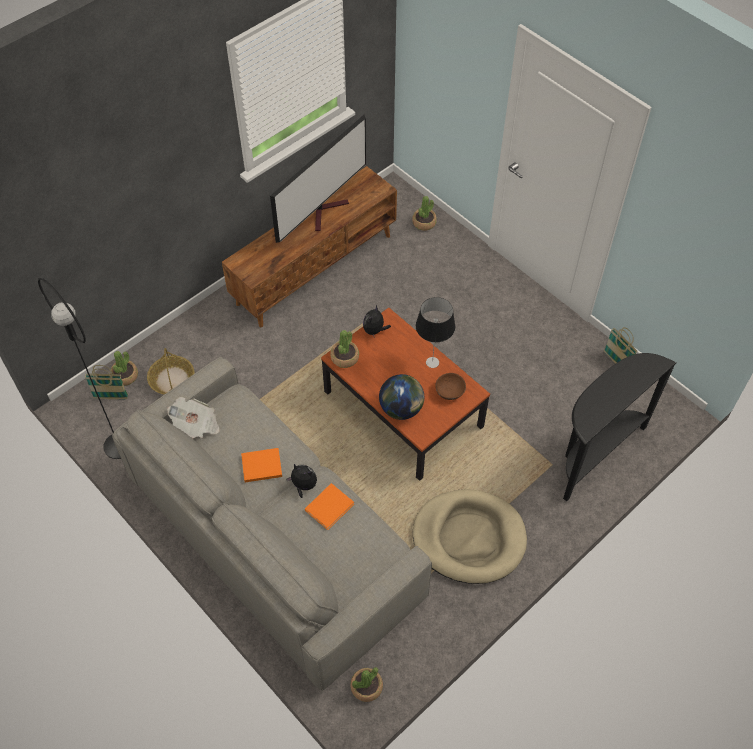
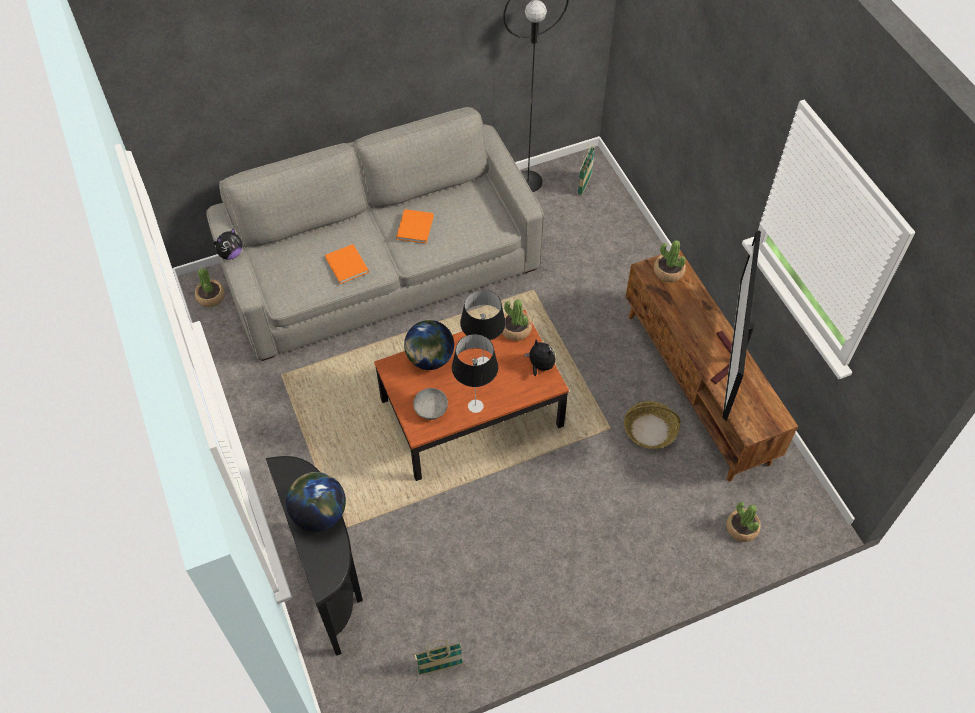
camera: 110 degrees right, 0 degrees up
(125, 376) = (605, 198): potted plant -> potted plant (668, 271)
(172, 380) = (587, 231): basket -> basket (650, 430)
(196, 425) = (483, 192): newspaper -> none
(303, 486) = (381, 255): plush toy -> plush toy (231, 254)
(326, 211) = (728, 361): television -> television turned 45 degrees clockwise
(388, 370) = (482, 362): none -> table lamp
(449, 391) = (431, 409): brown bowl -> grey bowl
(469, 538) = (298, 420): beige dog bed -> none
(610, 386) = (319, 513): none -> globe

